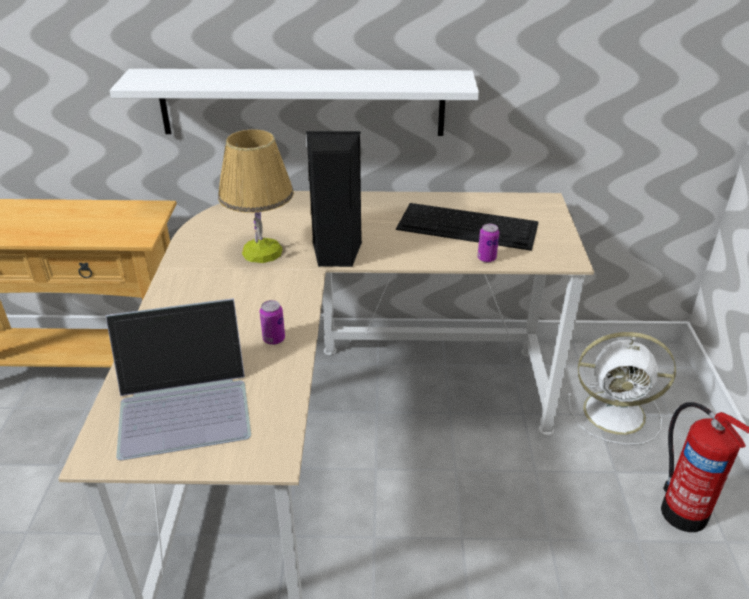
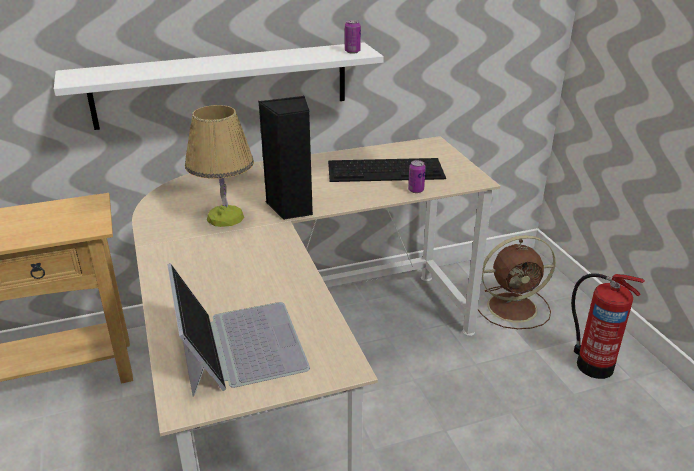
camera: 20 degrees left, 5 degrees down
(185, 403) = (238, 345): laptop -> laptop turned 75 degrees counterclockwise
(274, 339) = (283, 280): can -> can (352, 51)
(617, 413) = (514, 307): white fan -> brown fan

